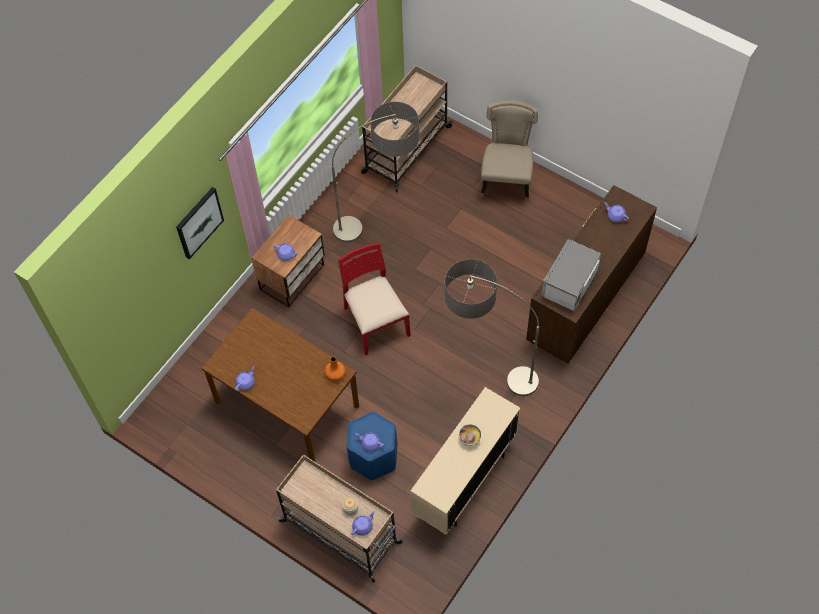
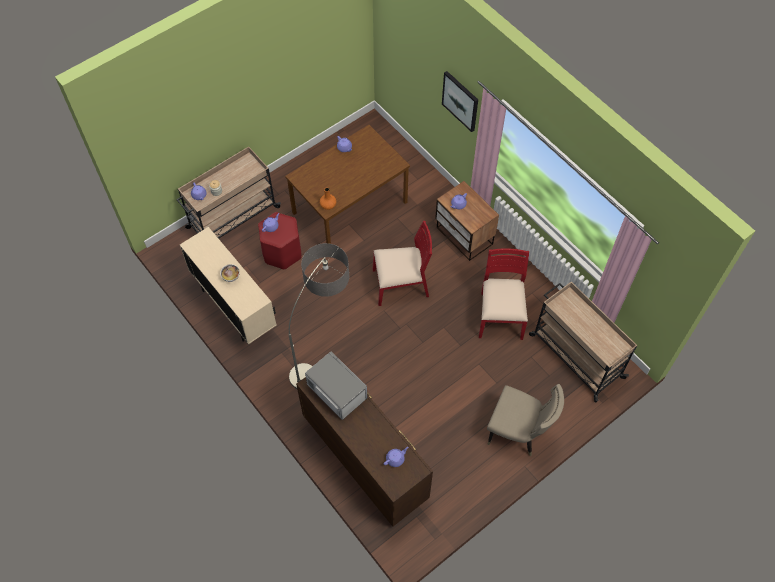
camera: 105 degrees right, 0 degrees up
(373, 457) = (282, 252): blue stool -> red stool
(382, 222) = (500, 315): floor lamp -> red chair

